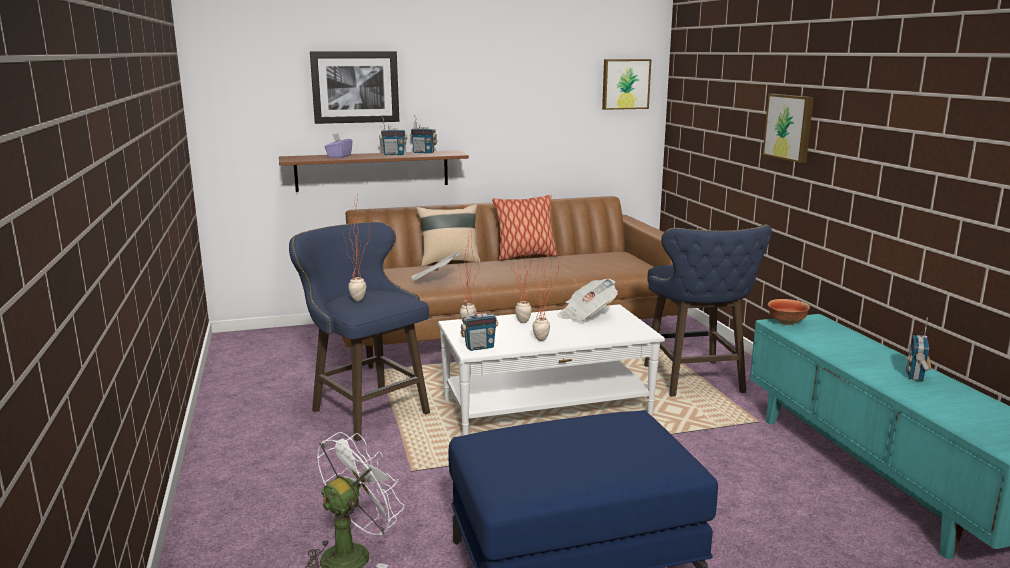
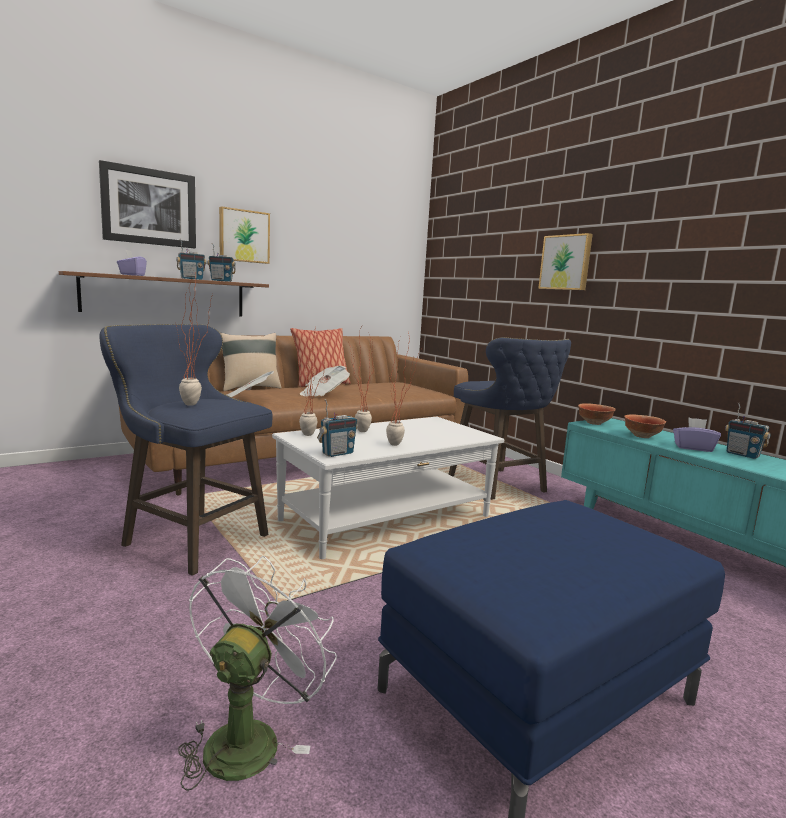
camera: 20 degrees left, 5 degrees down
(586, 315) = (417, 424): newspaper -> newspaper (323, 394)
(625, 84) = (395, 240): picture -> picture (244, 236)
(822, 344) = (642, 436): none -> bowl
(864, 362) = (693, 448): none -> purple tissue box
(915, 375) = (742, 455): radio -> radio turned 45 degrees counterclockwise

